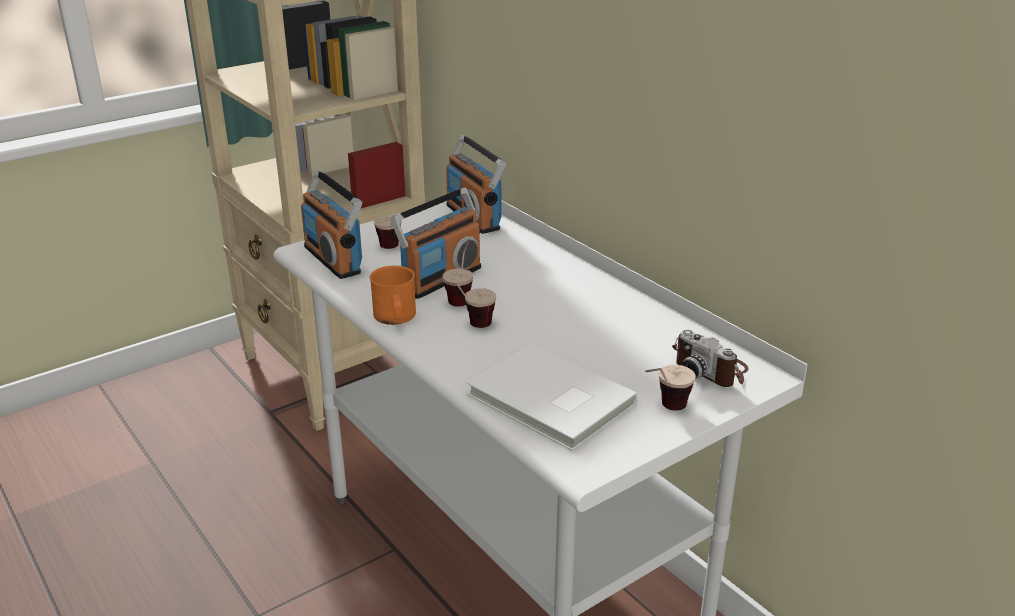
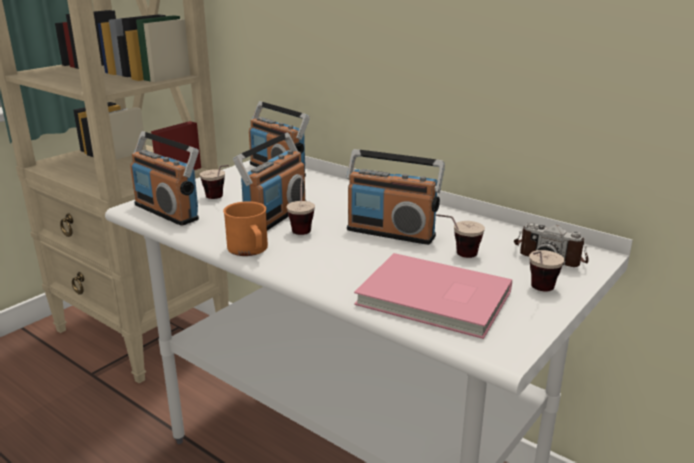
camera: 15 degrees left, 5 degrees down
(467, 324) = (320, 247): cup -> cup (456, 256)
(550, 402) = (434, 300): white book -> pink book
(552, 316) = (391, 233): none -> radio

